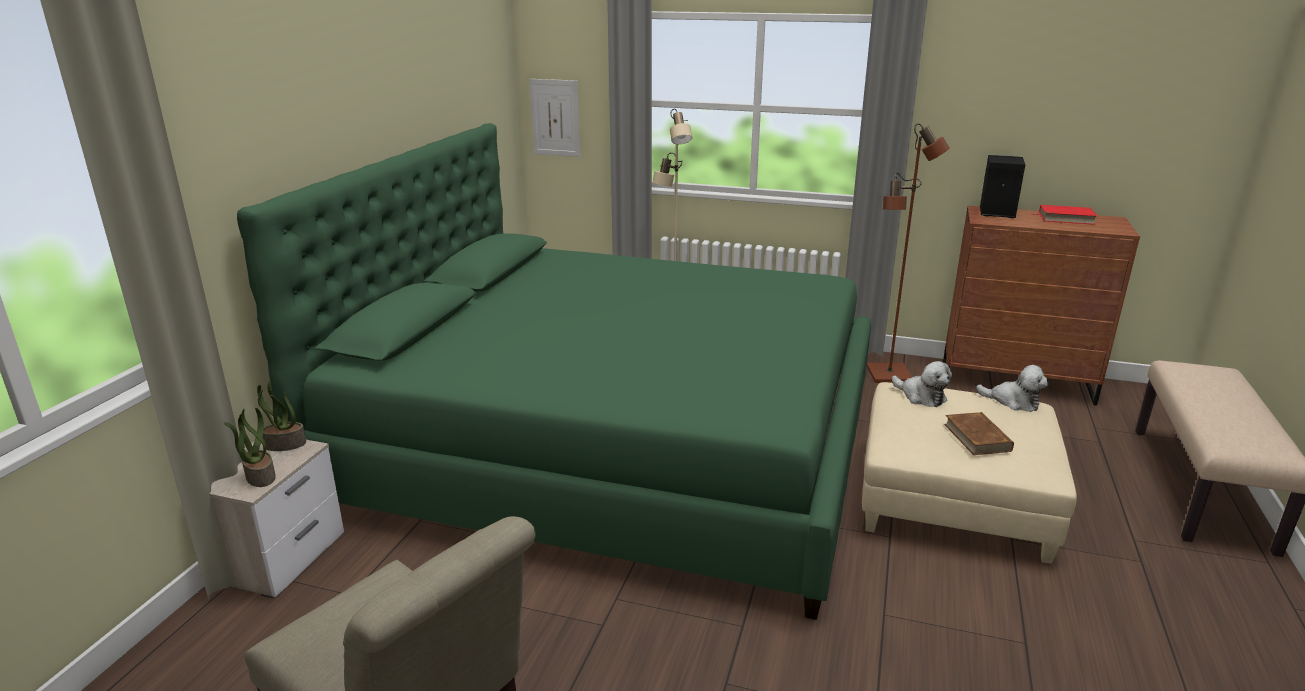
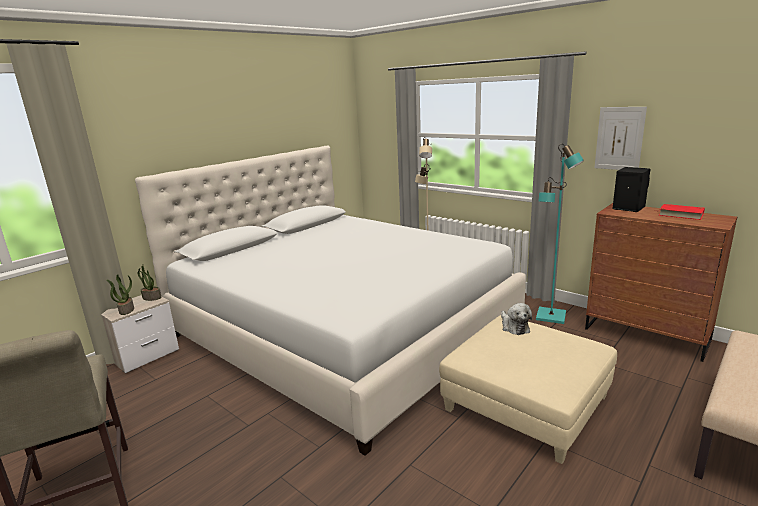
camera: 25 degrees right, 5 degrees down
(555, 118) = (375, 144): picture -> picture (619, 138)
(614, 443) = (343, 329): green bed -> white bed
(889, 374) = (550, 316): brown floor lamp -> turquoise floor lamp
(977, 437) = (525, 359): brown book -> none
(1013, 402) = (581, 341): plush toy -> none

